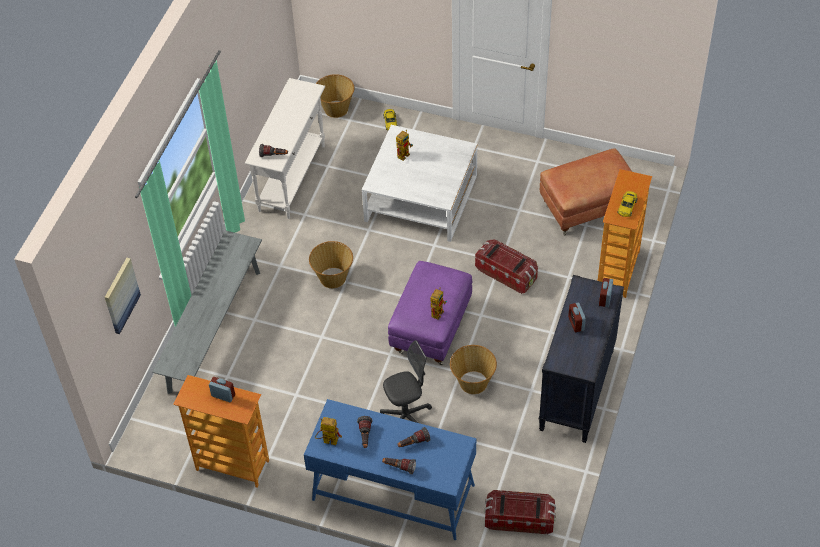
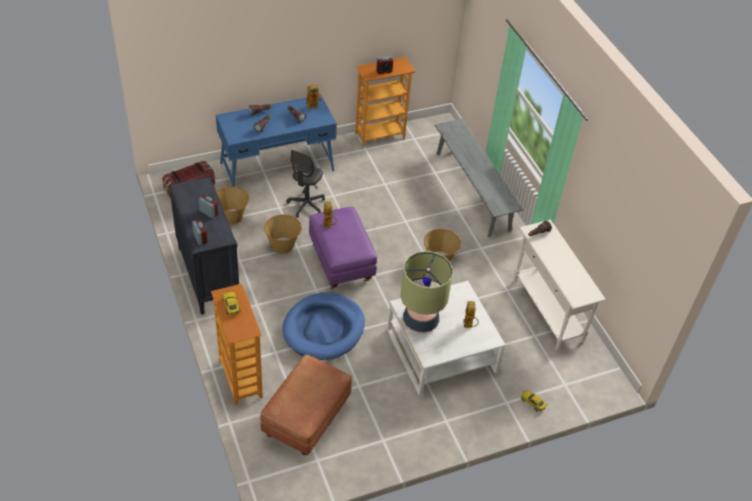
camera: 135 degrees right, 5 degrees down
(121, 295) = (487, 59): picture -> none
(336, 108) = (586, 388): basket -> basket (232, 217)
(441, 179) = (420, 321): none -> table lamp
(506, 273) = (324, 328): storage box -> blue dog bed

